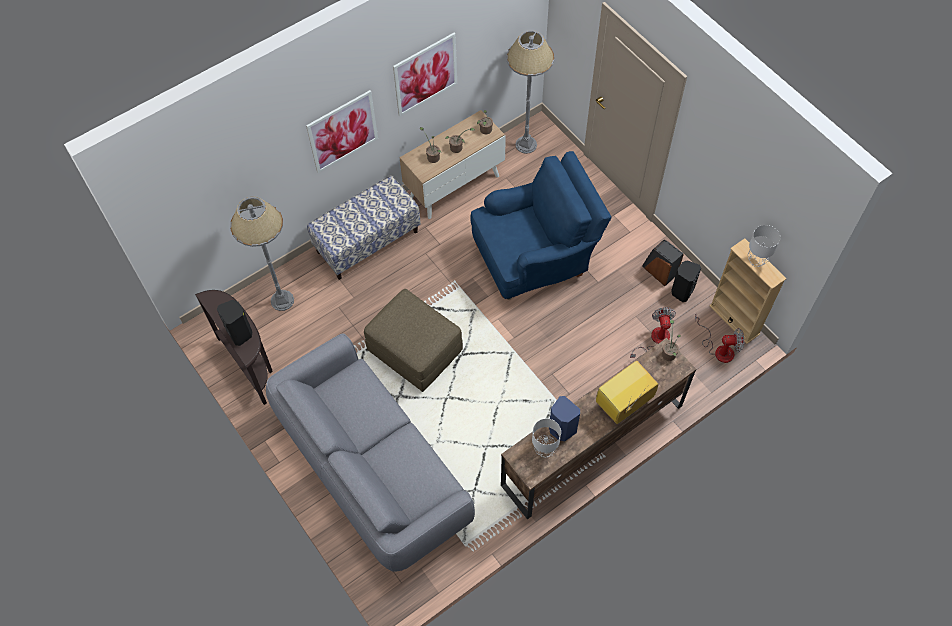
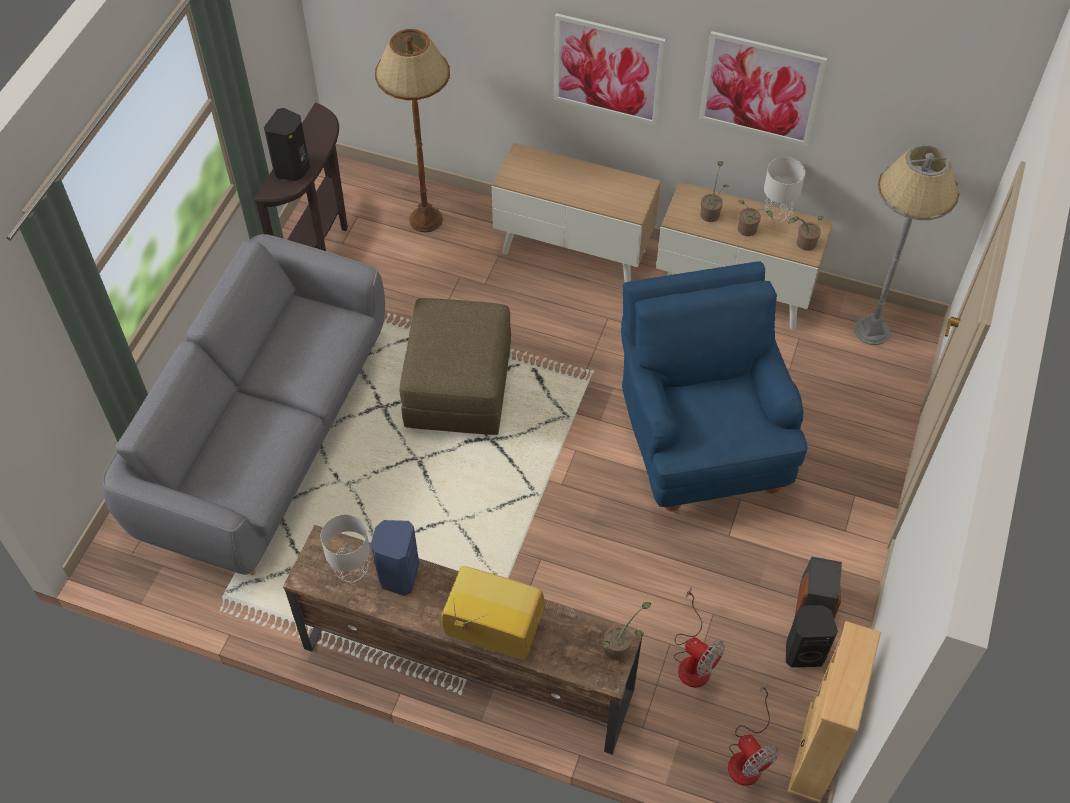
camera: 55 degrees right, 5 degrees down
(282, 300) = (426, 219): grey floor lamp -> brown floor lamp
(367, 241) = (574, 251): bench -> cabinet
(534, 259) = (700, 441): blue armchair -> blue armchair turned 135 degrees counterclockwise
(655, 340) = (693, 660): fan -> fan turned 75 degrees clockwise
(756, 261) = (852, 668): grey table lamp -> grey table lamp (777, 215)

